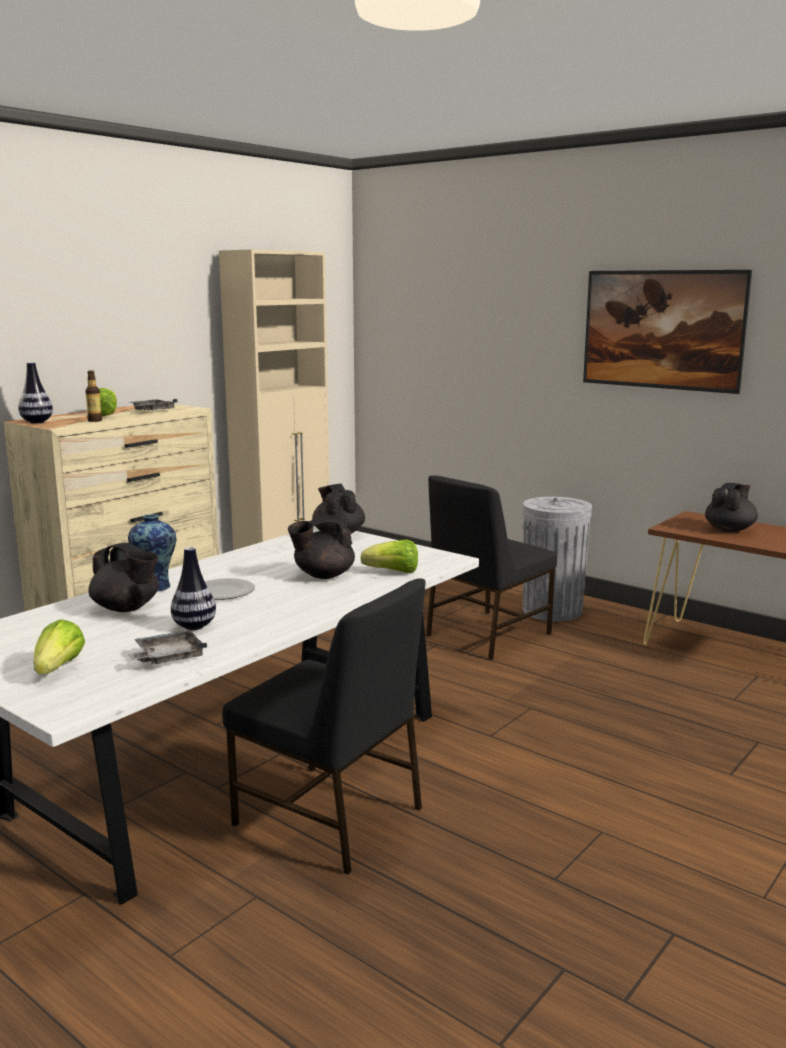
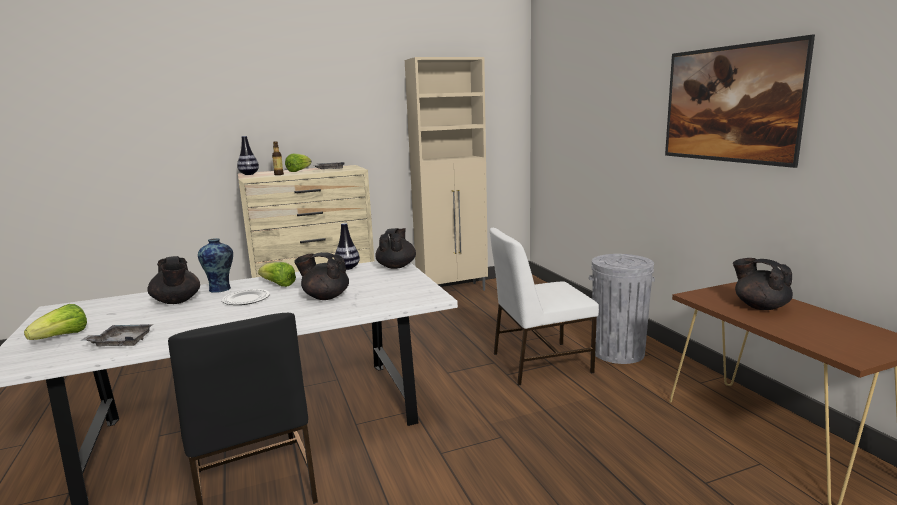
camera: 30 degrees right, 0 degrees up
(194, 626) = (180, 322): vase -> vase (347, 268)
(393, 572) = (373, 302): lettuce -> lettuce (278, 285)
(486, 635) = (539, 362): black chair -> white chair
(730, 529) = (760, 306): black teapot -> black teapot turned 105 degrees counterclockwise

